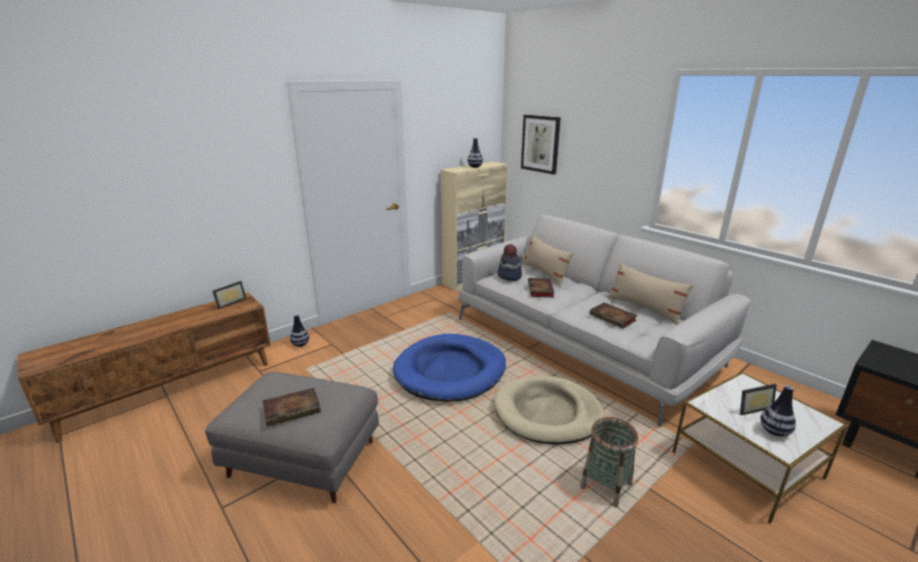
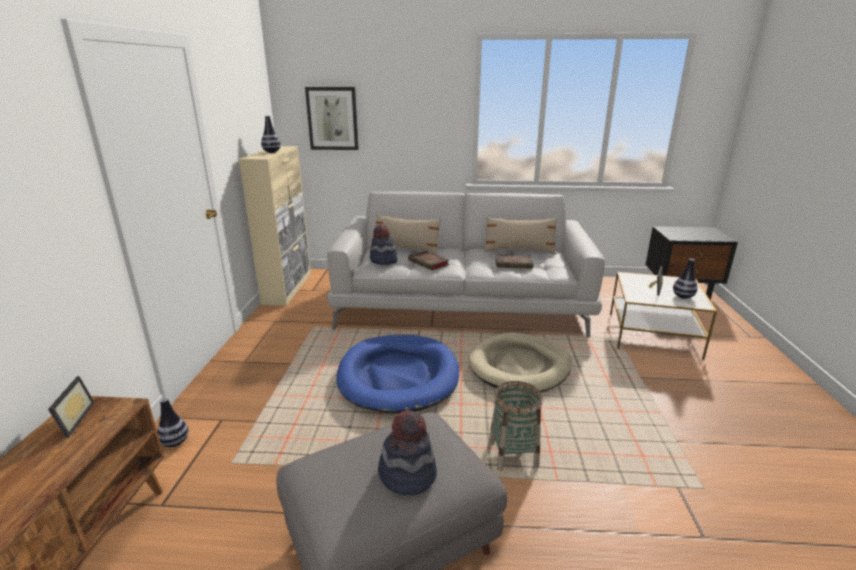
camera: 45 degrees left, 0 degrees up
(293, 409) = (407, 474): book -> hat
(605, 485) = (621, 391): basket -> basket (513, 454)

